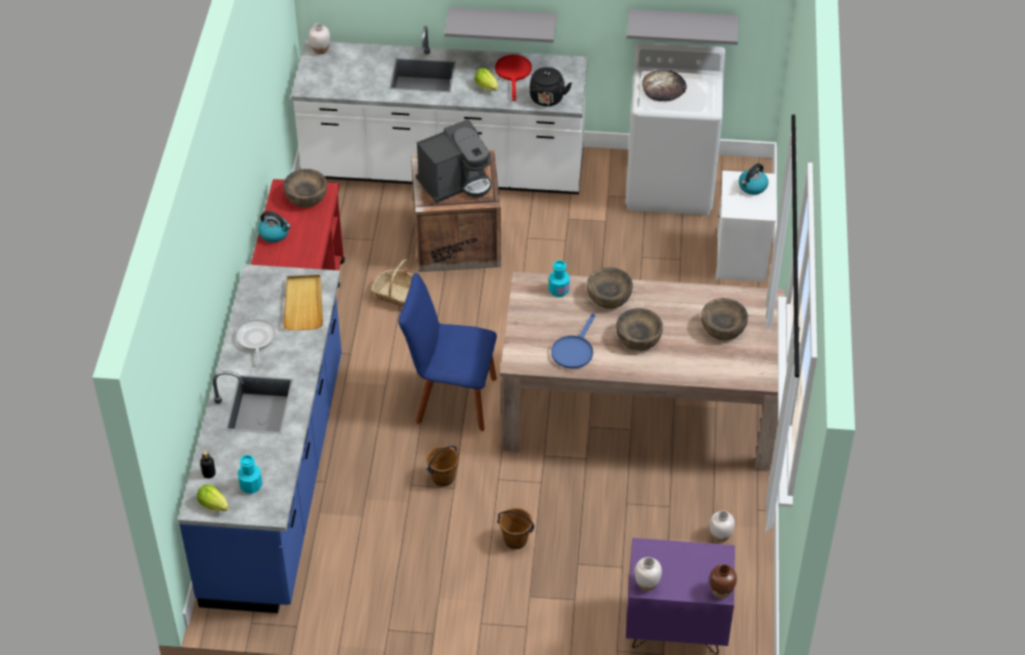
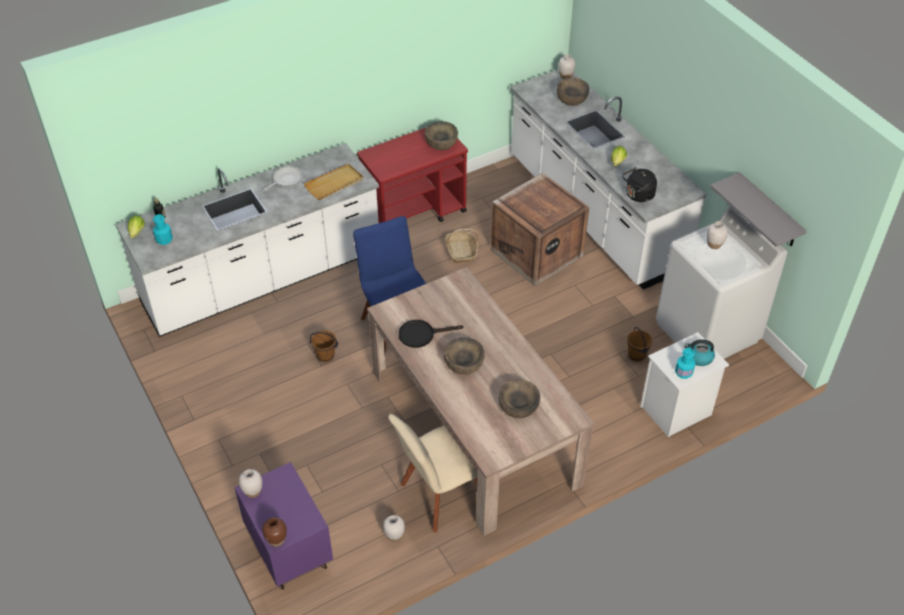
camera: 55 degrees right, 0 degrees up
(274, 234) = (396, 146): kettle -> none
(277, 478) = (263, 279): blue counter -> white counter
(455, 183) = (538, 205): coffee machine -> none
(502, 23) = (667, 129): grey shelf -> none
(513, 74) = (645, 168): red frying pan -> none
(516, 540) = (302, 421): brown bucket -> brown bucket (637, 355)
(558, 290) = (470, 298): turquoise bottle -> turquoise bottle (683, 372)
(574, 350) = (421, 334): blue frying pan -> black frying pan
(609, 296) = (490, 327): brown bowl -> brown bowl (572, 98)
(663, 88) = (714, 245): bread -> white vase
(700, 479) = (438, 496): none -> beige chair

